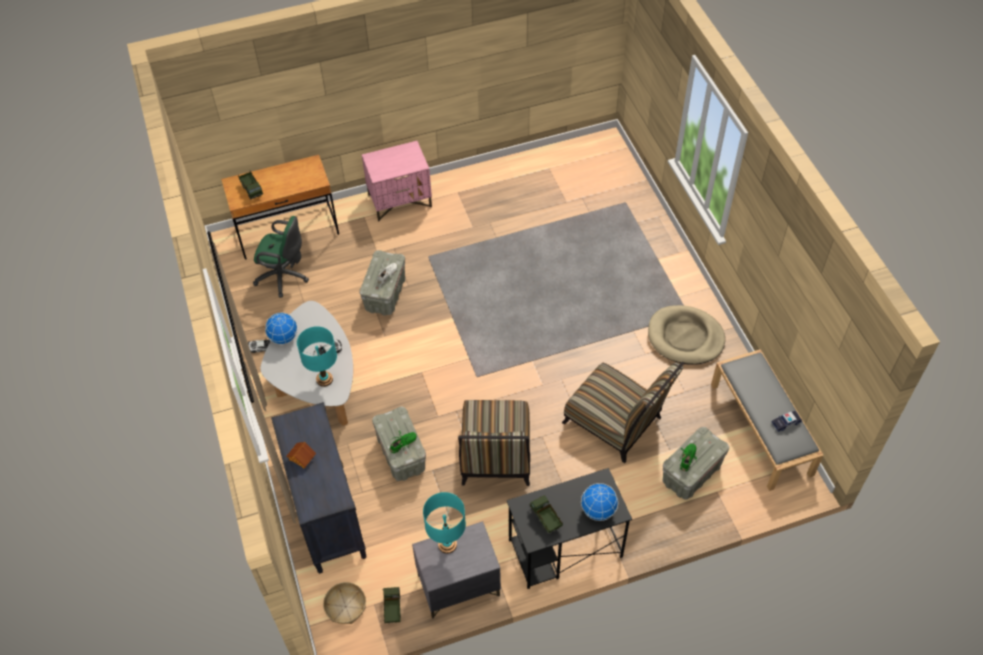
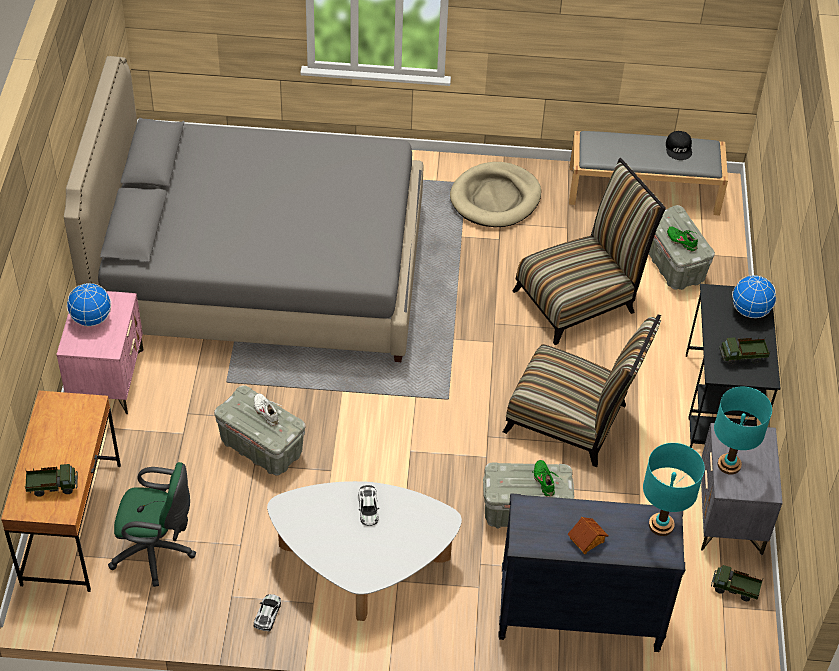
camera: 70 degrees left, 5 degrees down
(284, 277) = (157, 552): green office chair -> green office chair turned 60 degrees clockwise
(284, 337) = (316, 550): globe -> globe (91, 319)
(324, 379) = (412, 525): turquoise table lamp -> turquoise table lamp (661, 525)
(345, 606) = (715, 637): basket -> none
(531, 235) = (260, 270): none -> grey bed
(786, 423) = (679, 148): toy car -> black cap

